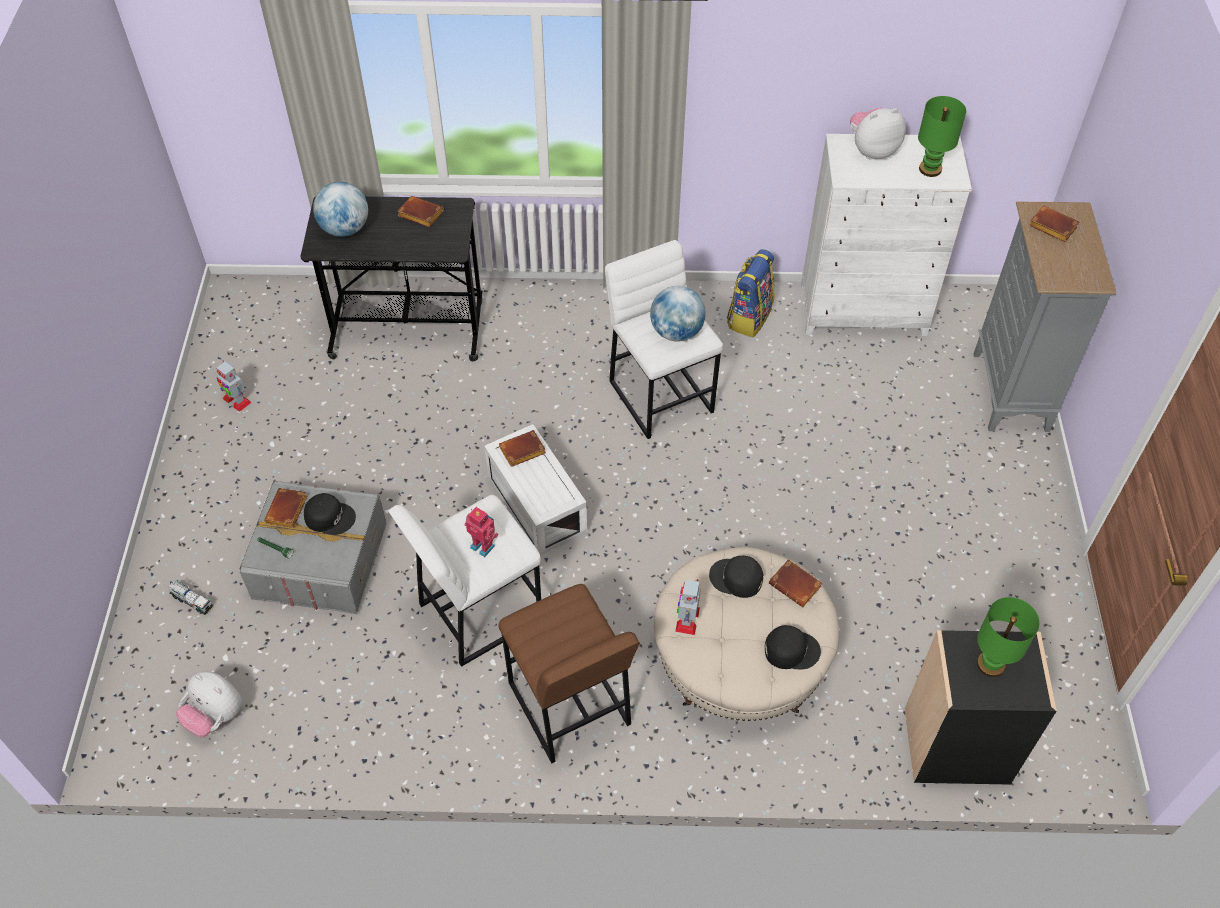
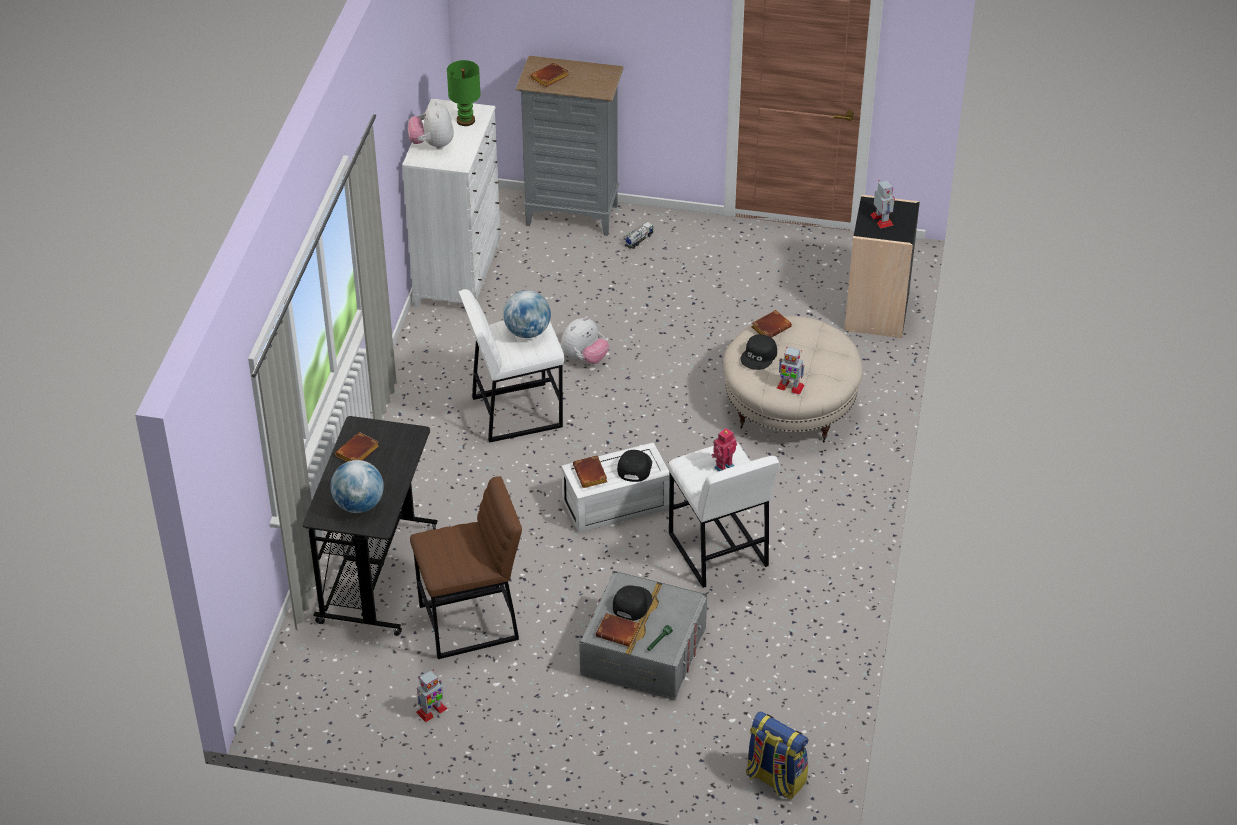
camera: 80 degrees left, 10 degrees down
(192, 601) = (668, 744): toy truck -> toy truck (638, 240)
(215, 716) = (789, 726): plush toy -> plush toy (584, 358)
(570, 706) = (815, 505): brown stool -> brown stool (471, 621)
(749, 317) = (441, 344): backpack -> backpack (774, 778)
(791, 649) = (824, 339): black cap -> black cap (634, 467)
(990, 663) = (882, 220): green table lamp -> toy robot

